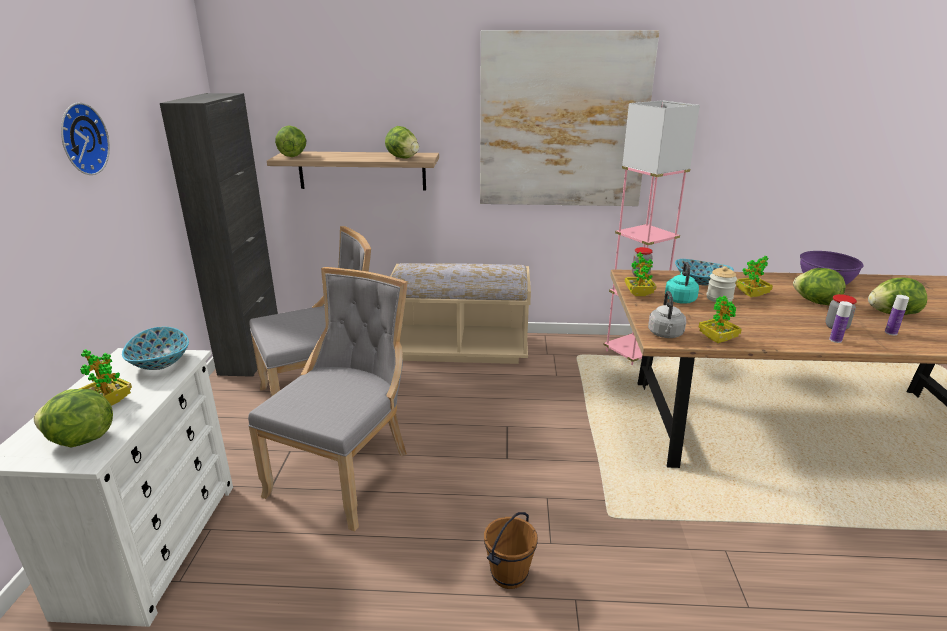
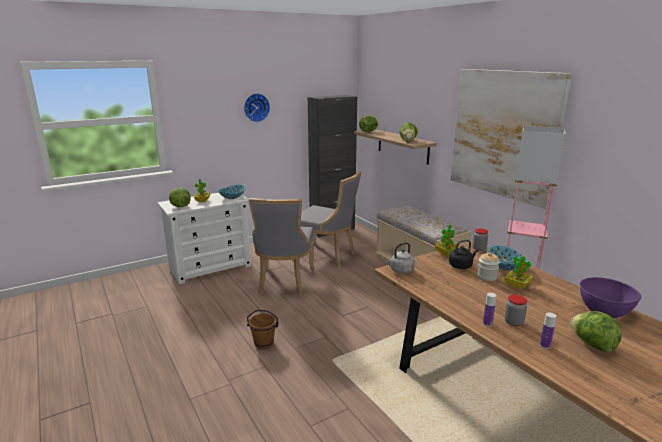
camera: 55 degrees right, 5 degrees down
(346, 472) = (284, 282): grey chair -> grey chair turned 105 degrees clockwise
(680, 299) = (461, 266): turquoise kettle -> black kettle
(717, 339) = (419, 285): potted plant -> none
(815, 302) = (551, 310): lettuce -> none

